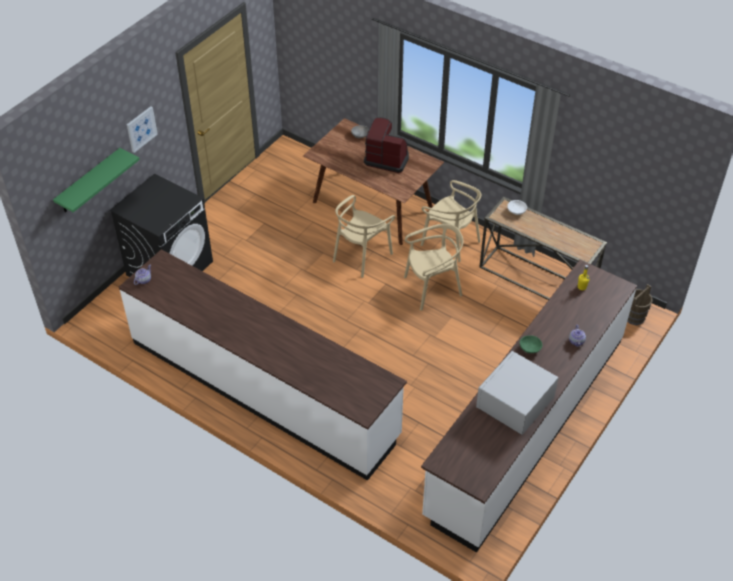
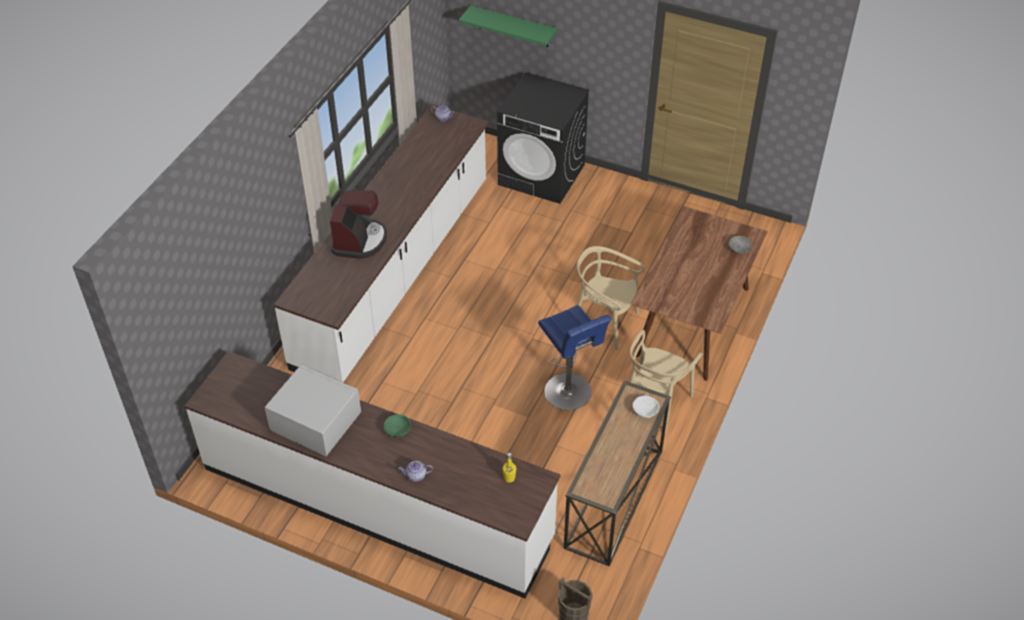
camera: 80 degrees right, 0 degrees up
(141, 129) = (588, 35): picture -> none
(387, 159) = (705, 279): coffee machine -> coffee machine (359, 240)
(432, 288) = (570, 394): beige chair -> blue stool

